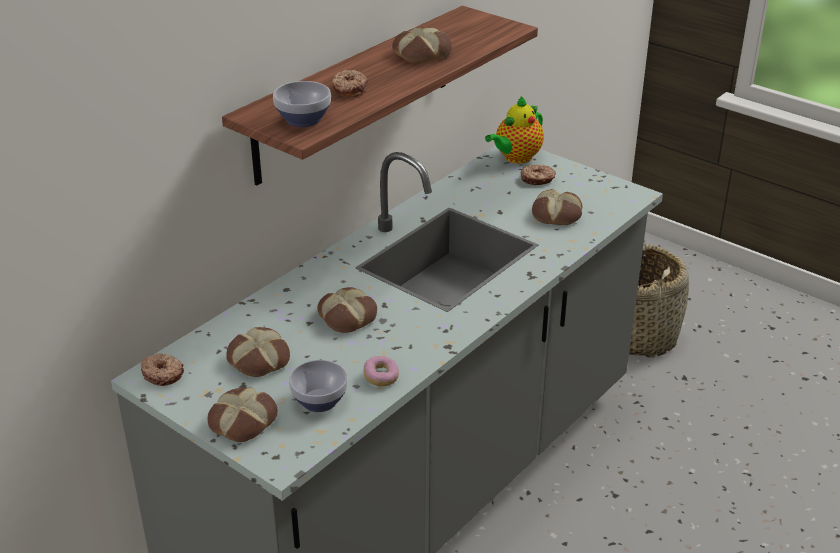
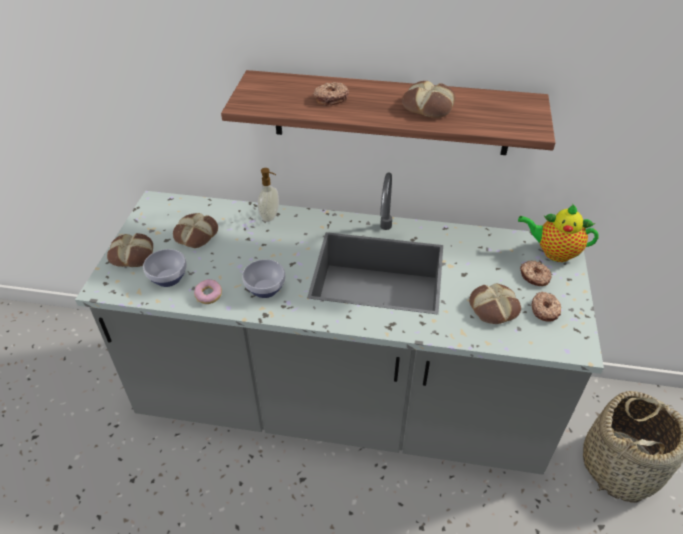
camera: 60 degrees right, 10 degrees up
(163, 374) = (160, 205): donut -> donut (545, 310)
(286, 295) = (270, 216): none -> soap dispenser
(302, 119) = (265, 97): bowl -> bowl (265, 288)
(348, 316) = (267, 252): bread -> none

